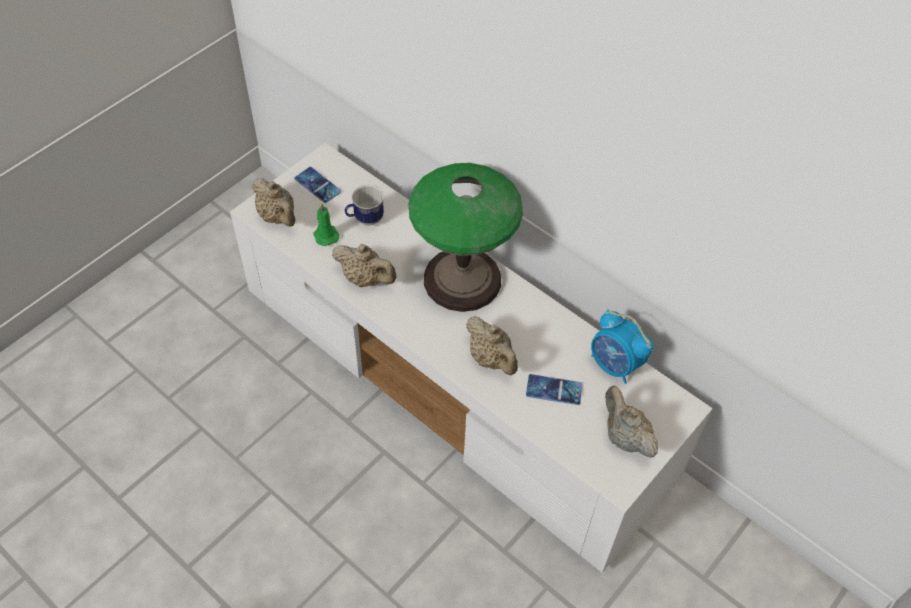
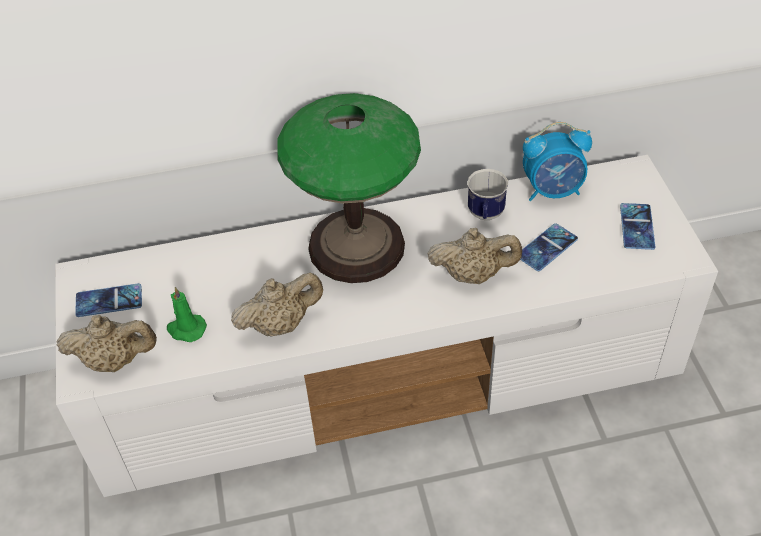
camera: 50 degrees left, 5 degrees down
(365, 220) = (200, 284): mug -> mug (485, 216)
(624, 437) = (637, 226): beige teapot -> phone

